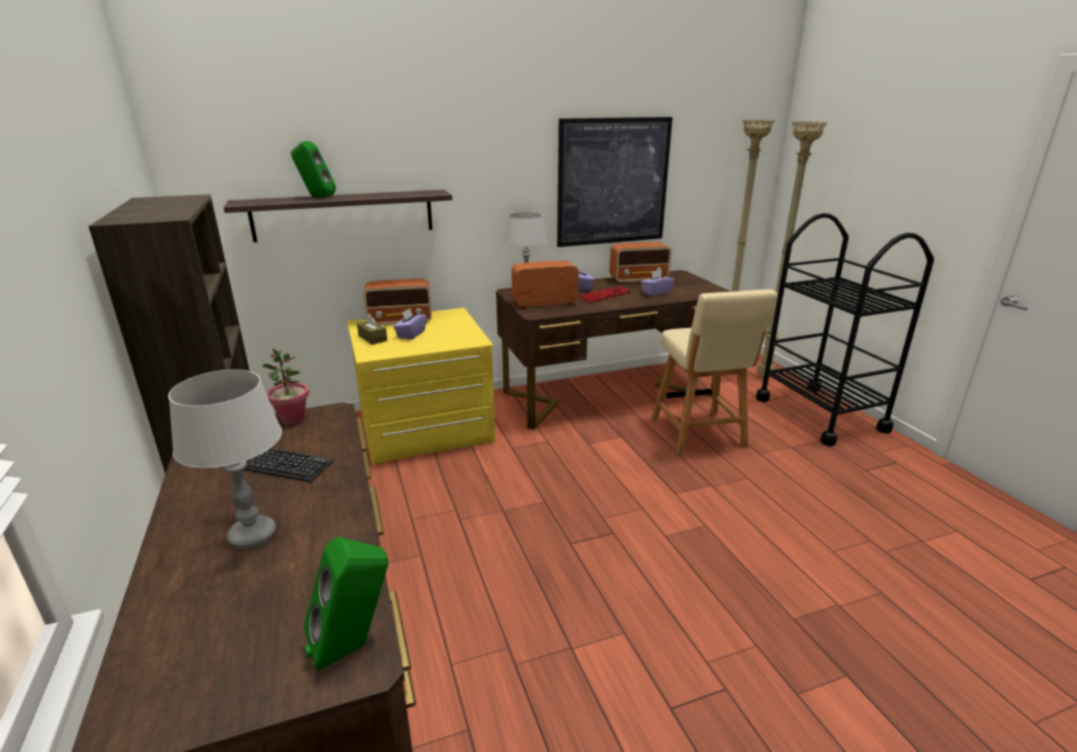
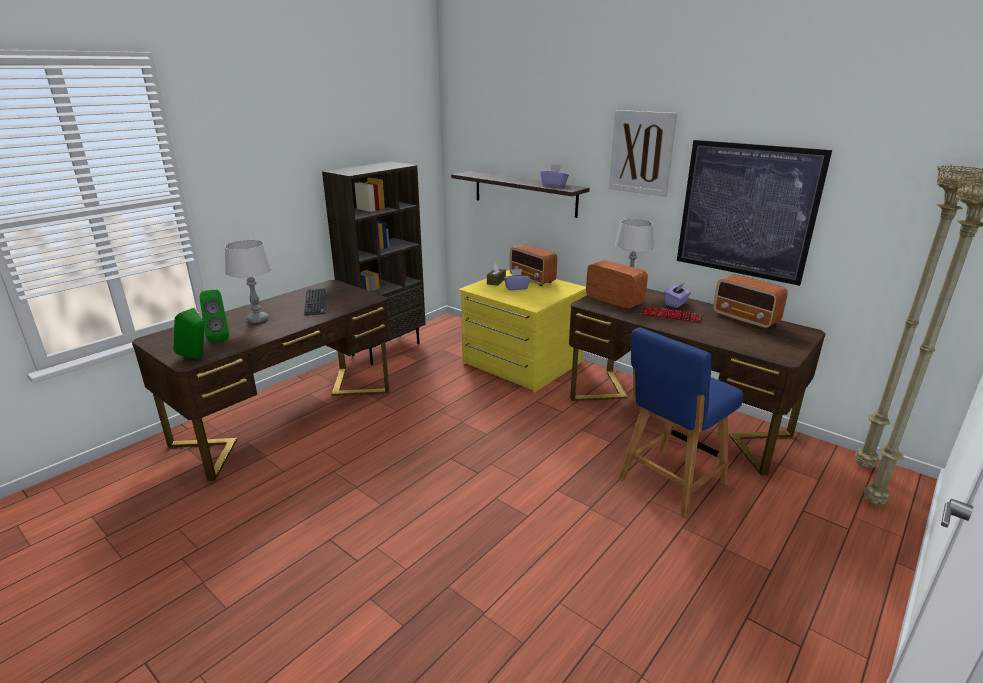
camera: 60 degrees right, 0 degrees up
(292, 419) = (359, 293): potted plant -> none
(316, 197) = (505, 177): green speaker -> green speaker (219, 337)
(503, 138) = (641, 153): none -> picture
(656, 293) = (720, 332): purple tissue box -> purple tissue box (554, 185)
(699, 435) = (669, 483): beige chair -> blue chair
(820, 414) = (838, 563): black cart -> none

